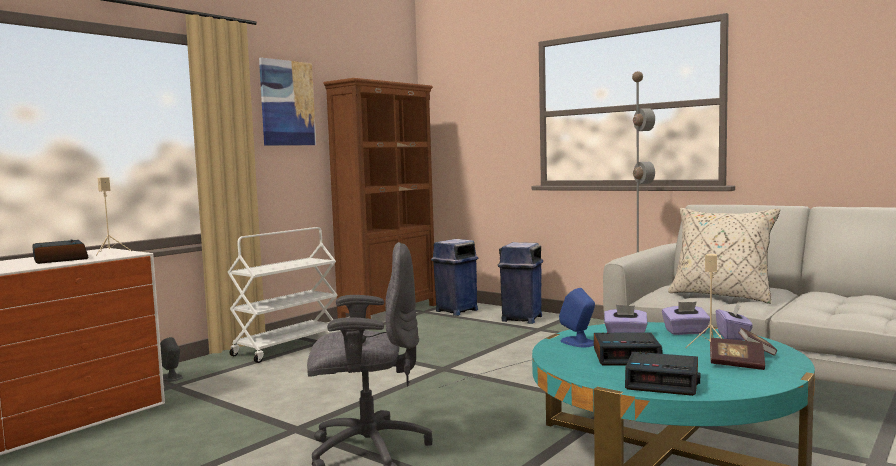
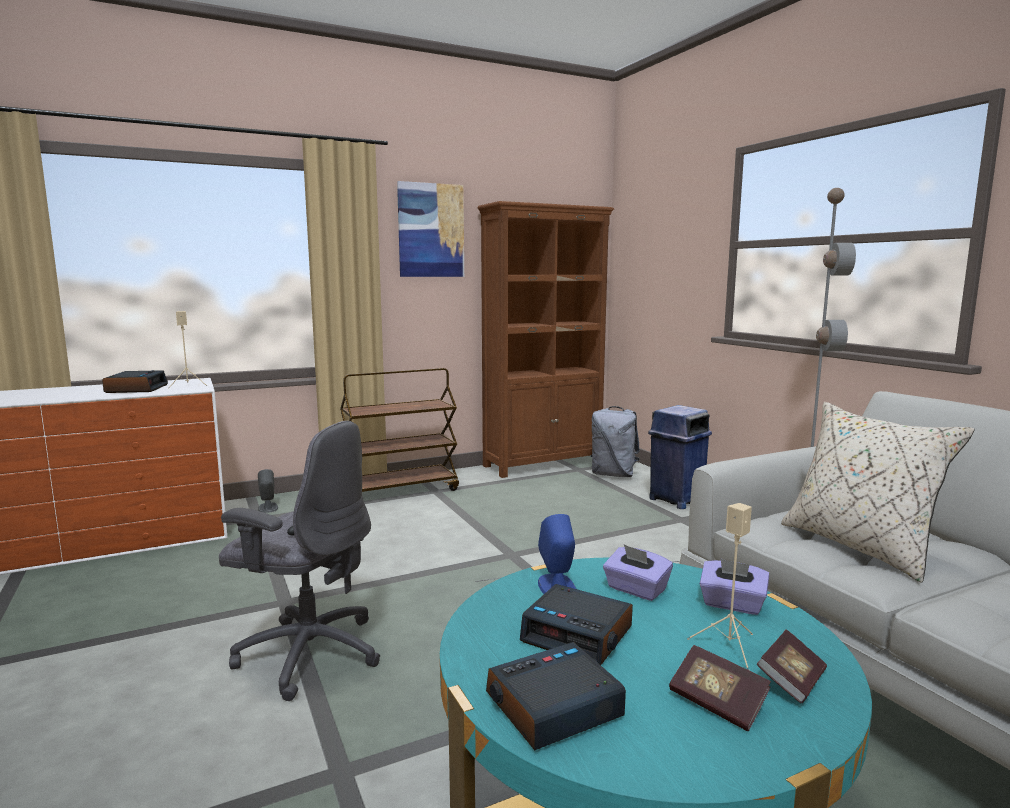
camera: 25 degrees right, 5 degrees up
(287, 346) = (401, 491): white cart -> brown cart
(456, 311) = (614, 474): blue trash can -> grey backpack
(663, 382) = (553, 707): alarm clock -> alarm clock turned 105 degrees clockwise
(733, 336) = (796, 633): purple tissue box -> none

